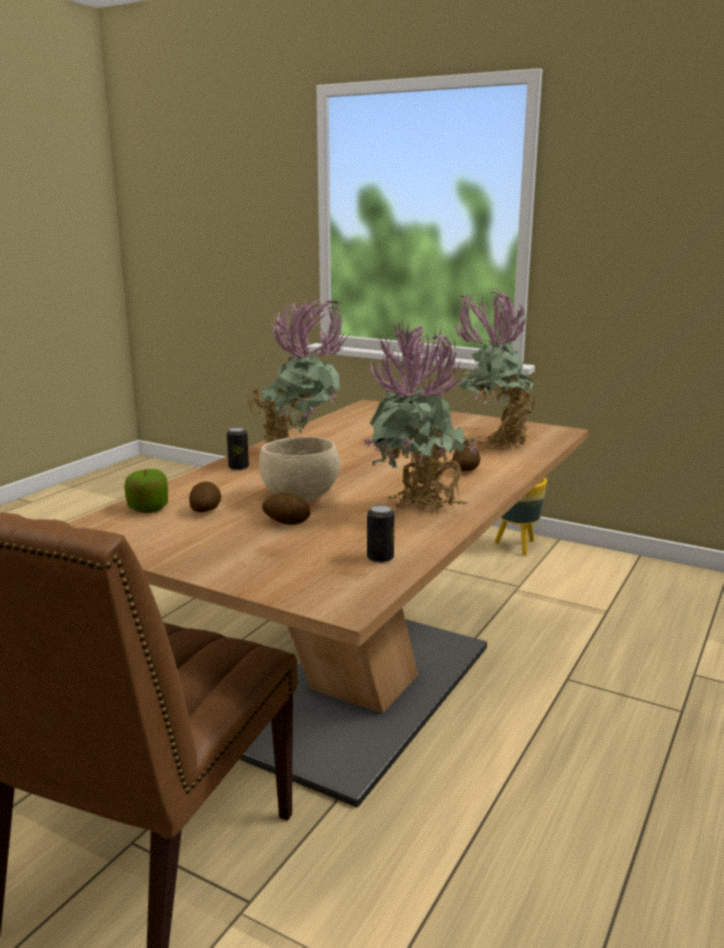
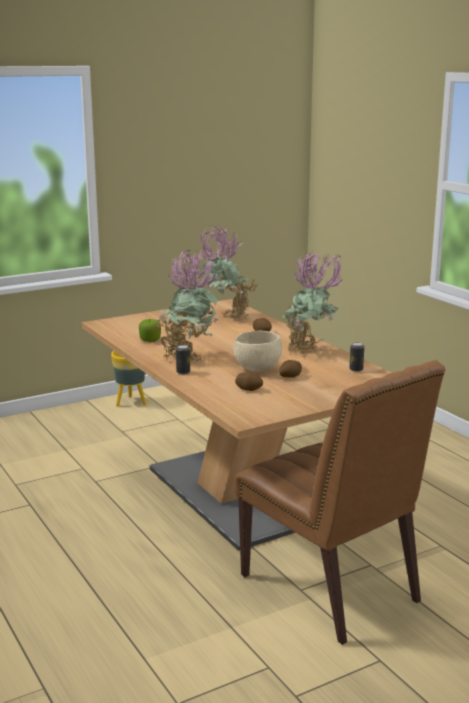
camera: 60 degrees left, 0 degrees up
(148, 508) = (228, 401): apple -> apple (150, 340)

